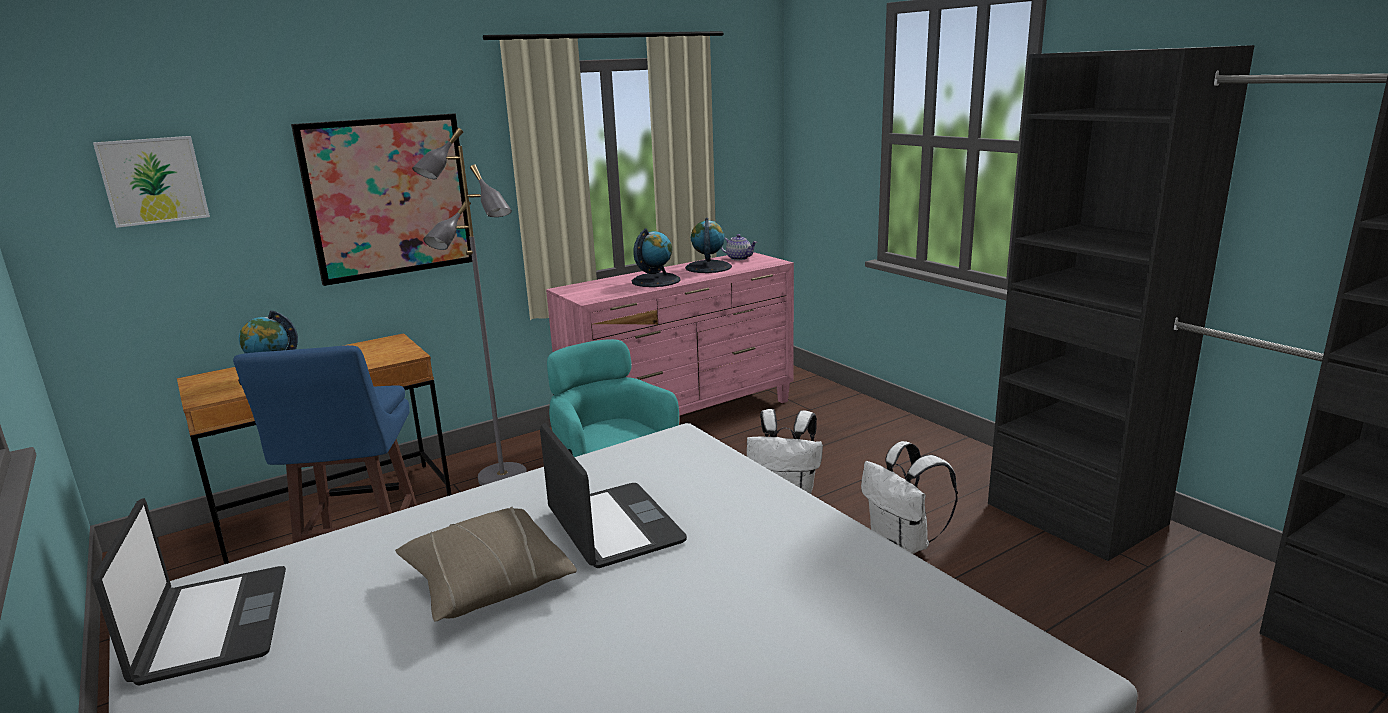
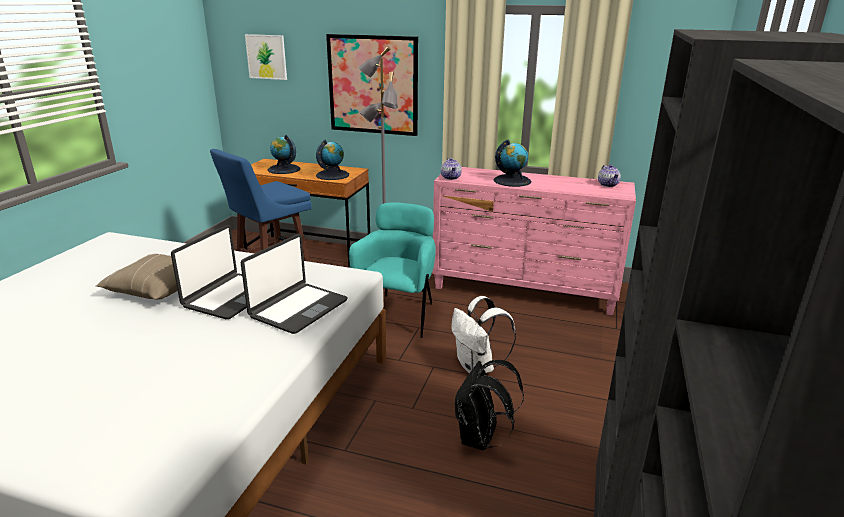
camera: 50 degrees right, 5 degrees up
(212, 626) = (95, 254): laptop -> laptop (298, 308)
(590, 297) = (451, 178): none -> teapot
(708, 267) = (568, 183): globe -> globe (332, 175)
(903, 545) = (480, 439): white backpack -> black backpack

